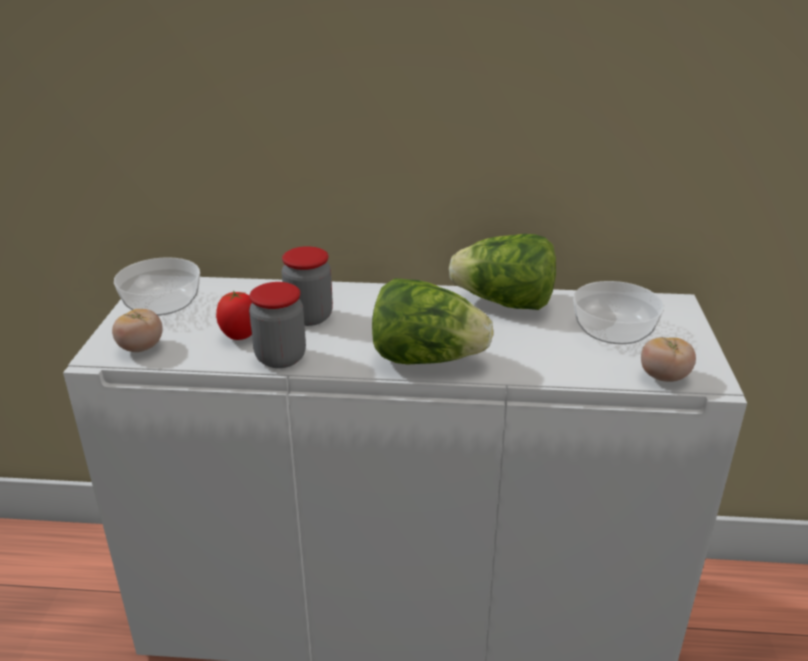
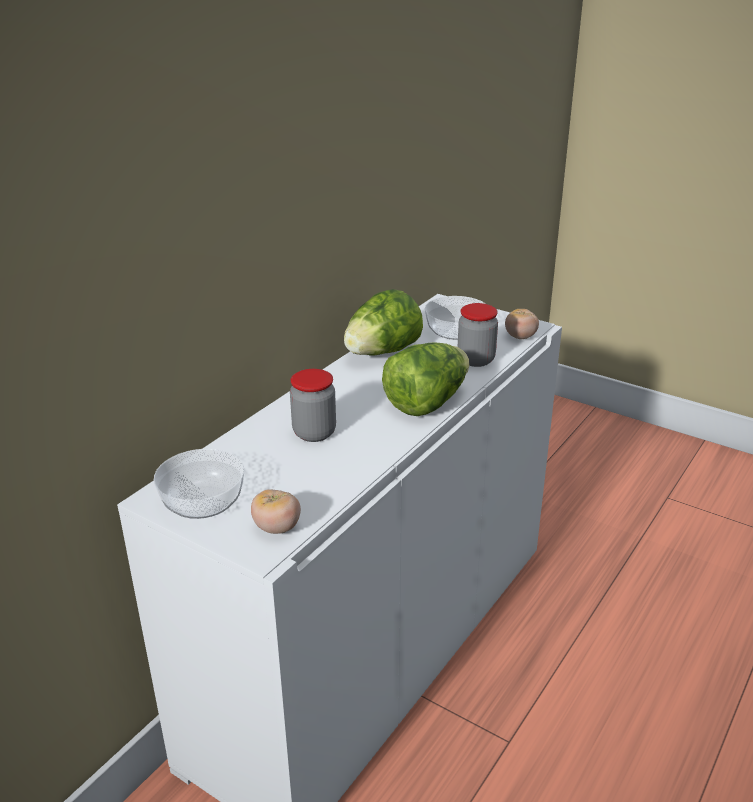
camera: 60 degrees left, 0 degrees up
(240, 336) = (311, 472): tomato -> none
(280, 358) = (366, 461): jar -> jar (476, 360)

